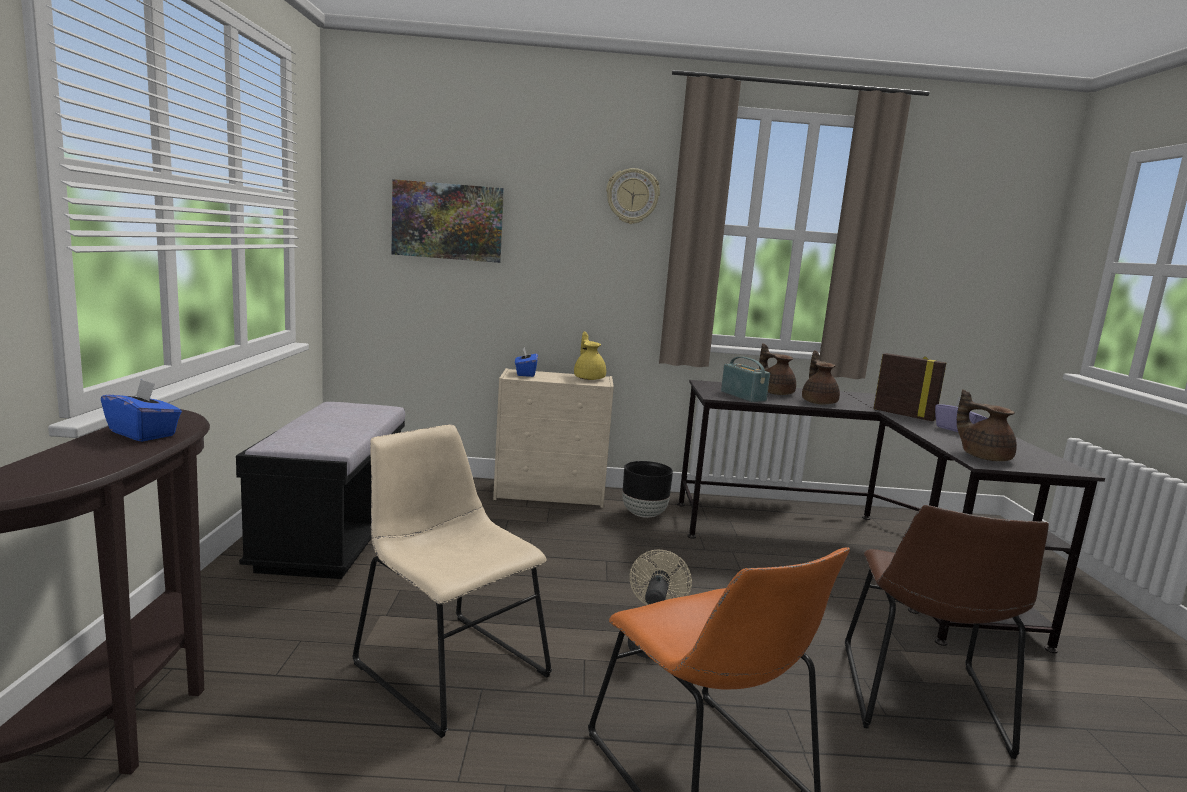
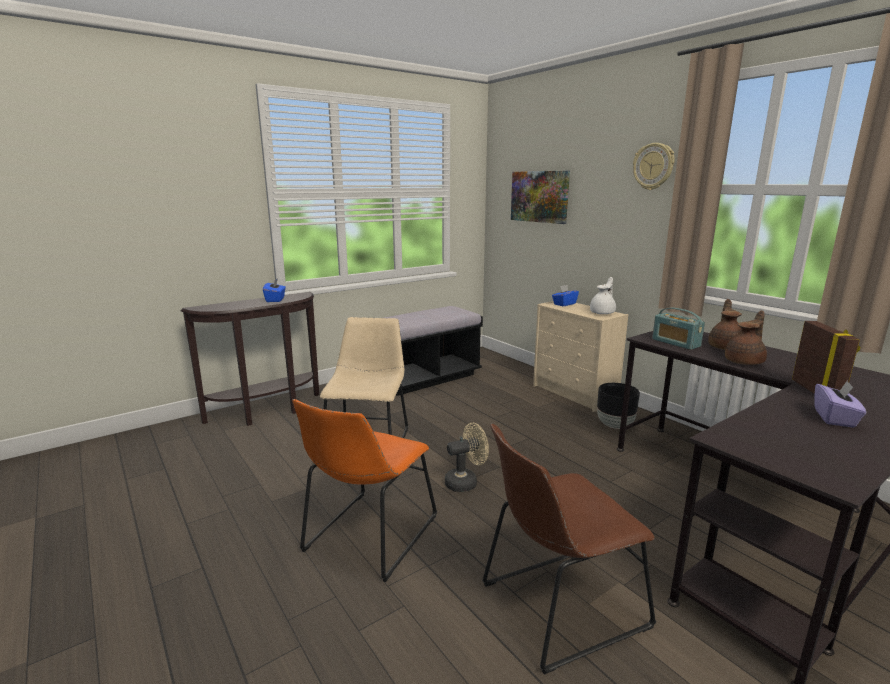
camera: 55 degrees right, 5 degrees up
(589, 378) = (603, 313): yellow teapot -> white teapot
(743, 396) = (675, 343): radio -> radio turned 120 degrees clockwise
(983, 457) = (750, 438): brown teapot -> none

